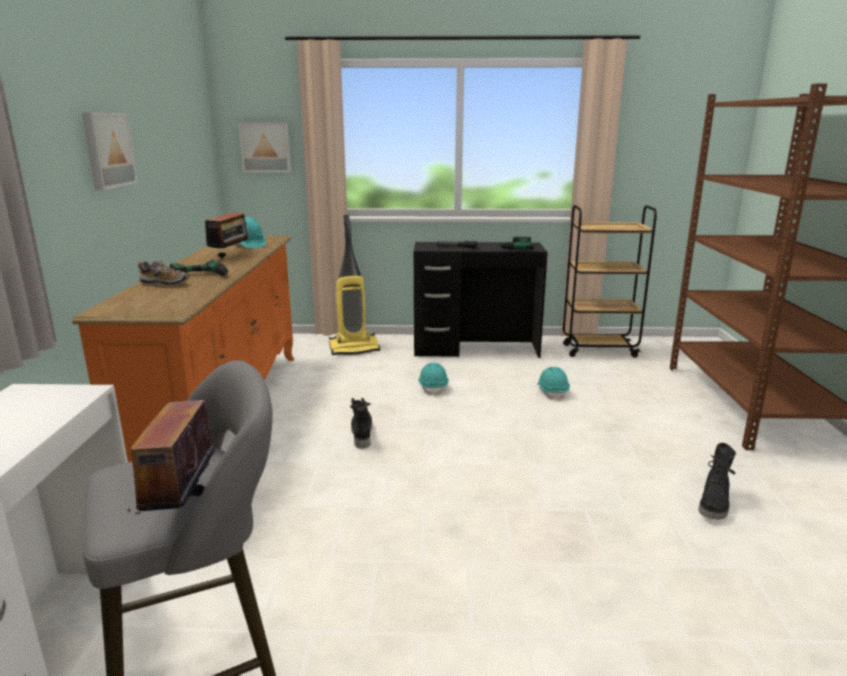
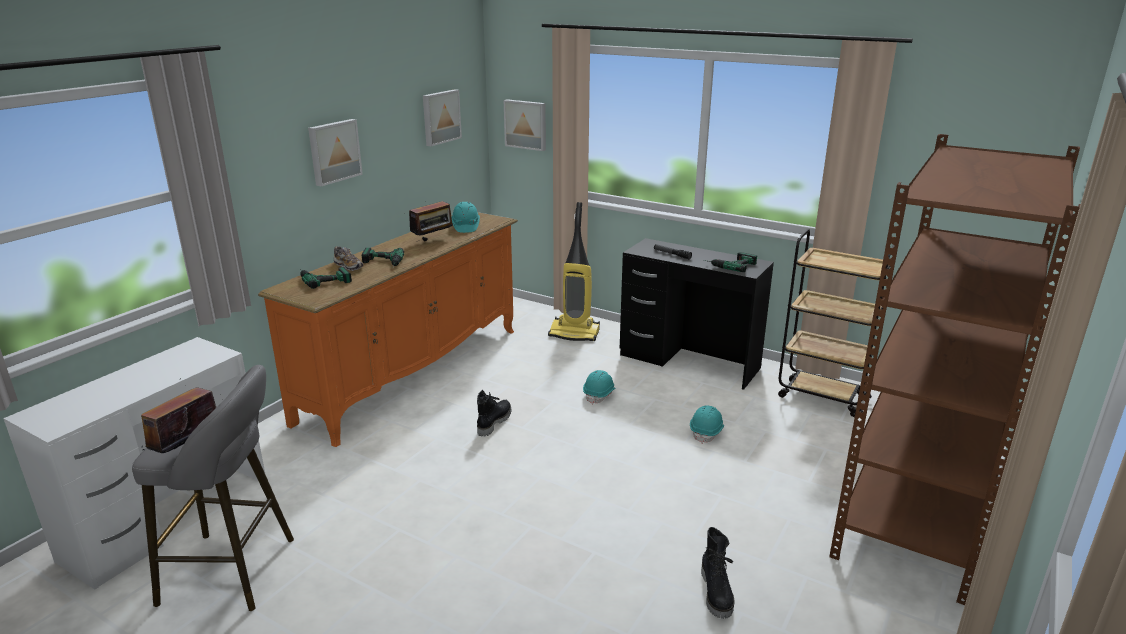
camera: 30 degrees right, 5 degrees up
(148, 295) = (323, 278): none -> power drill
(186, 133) = (440, 117): none -> picture
(715, 504) = (717, 593): black boot -> black boot turned 60 degrees counterclockwise

